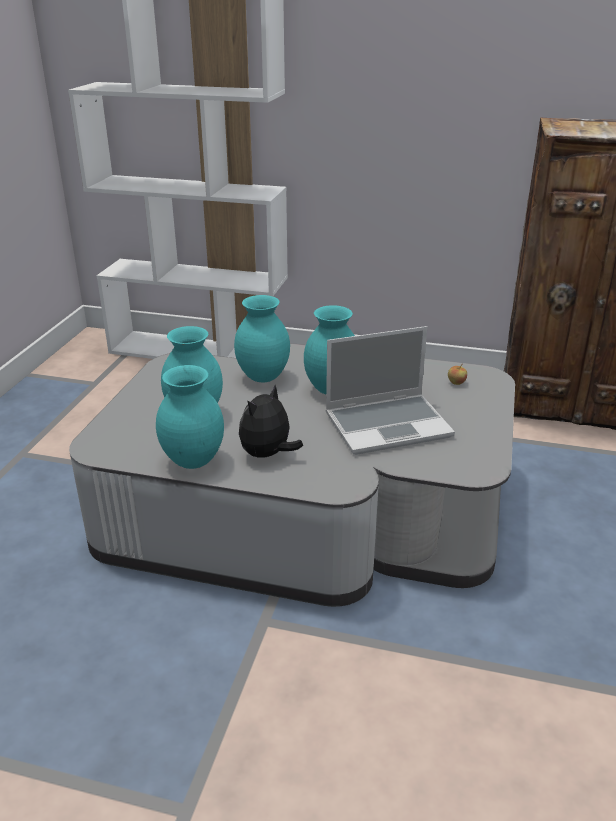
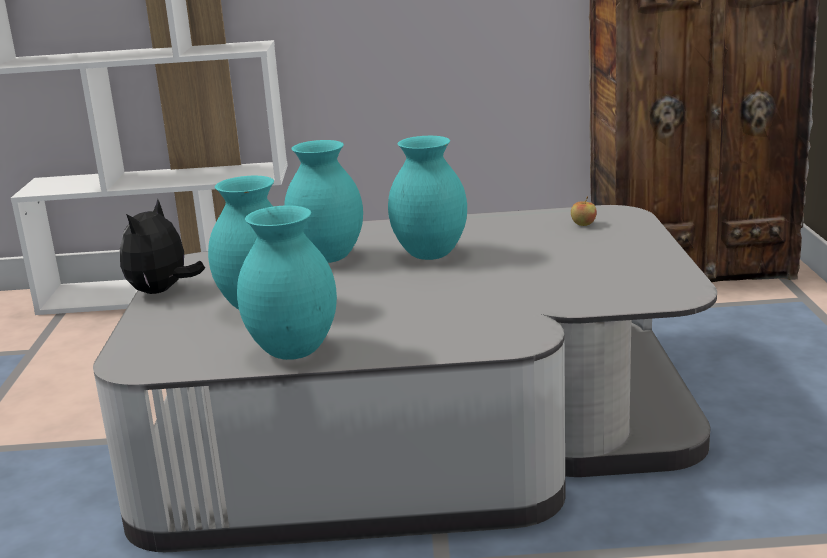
camera: 15 degrees left, 10 degrees down
(268, 455) = (394, 328): plush toy -> plush toy (162, 291)
(388, 424) = (530, 273): laptop -> none

